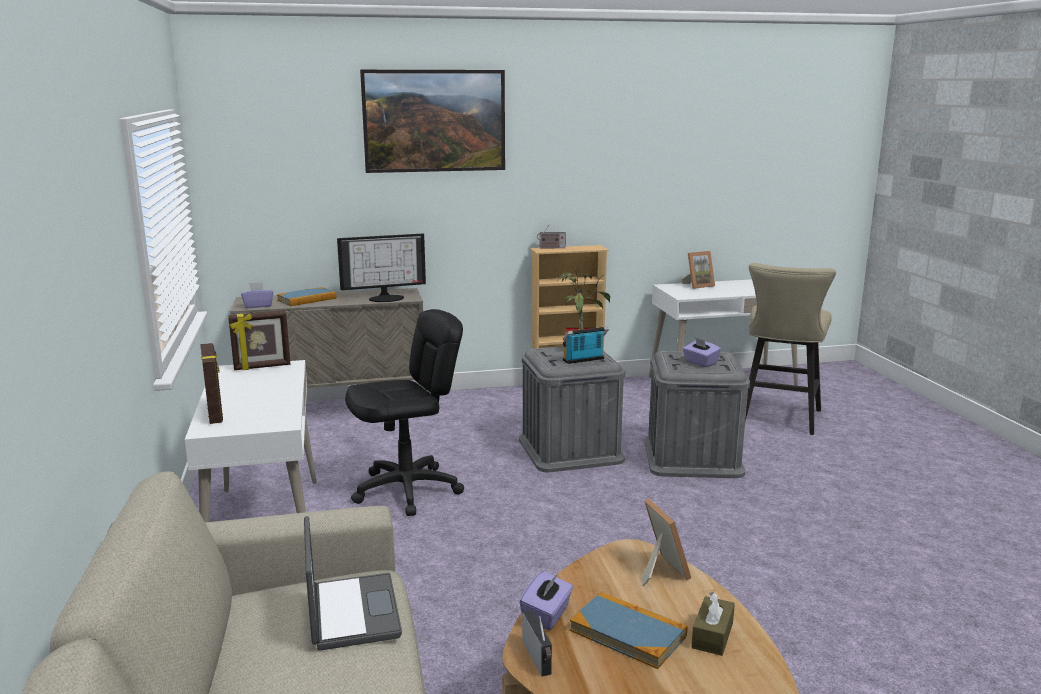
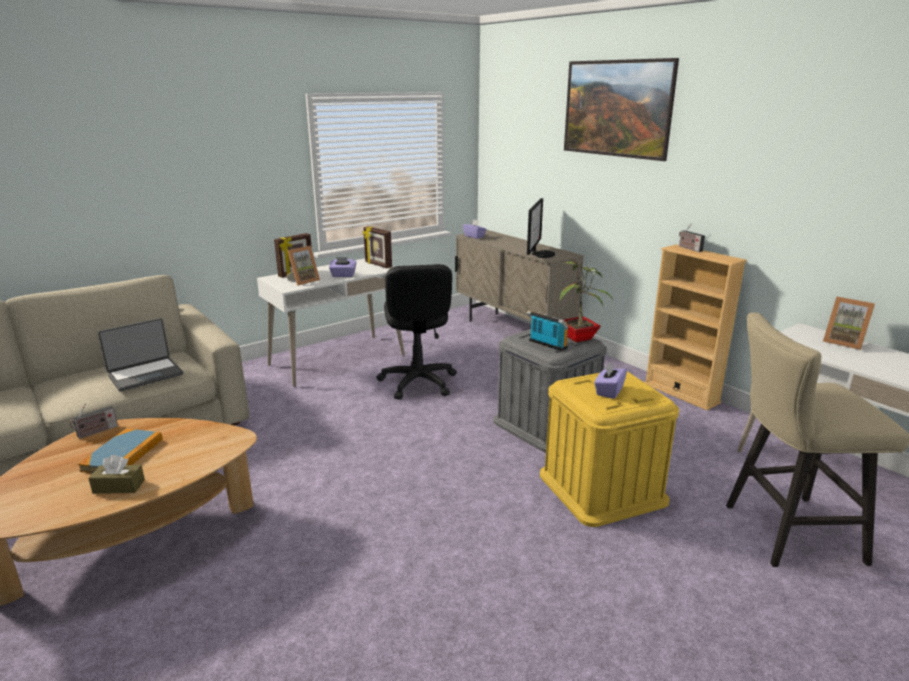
camera: 65 degrees right, 5 degrees up
(307, 299) = (505, 241): book -> none
(386, 298) = (541, 254): monitor -> monitor turned 120 degrees counterclockwise
(407, 490) = (418, 382): black office chair -> black office chair turned 45 degrees clockwise
(547, 615) = (145, 425): purple tissue box -> purple tissue box (343, 275)
(659, 570) = (209, 454): picture frame -> picture frame (303, 281)
(692, 457) = (602, 487): grey storage box -> yellow storage box

